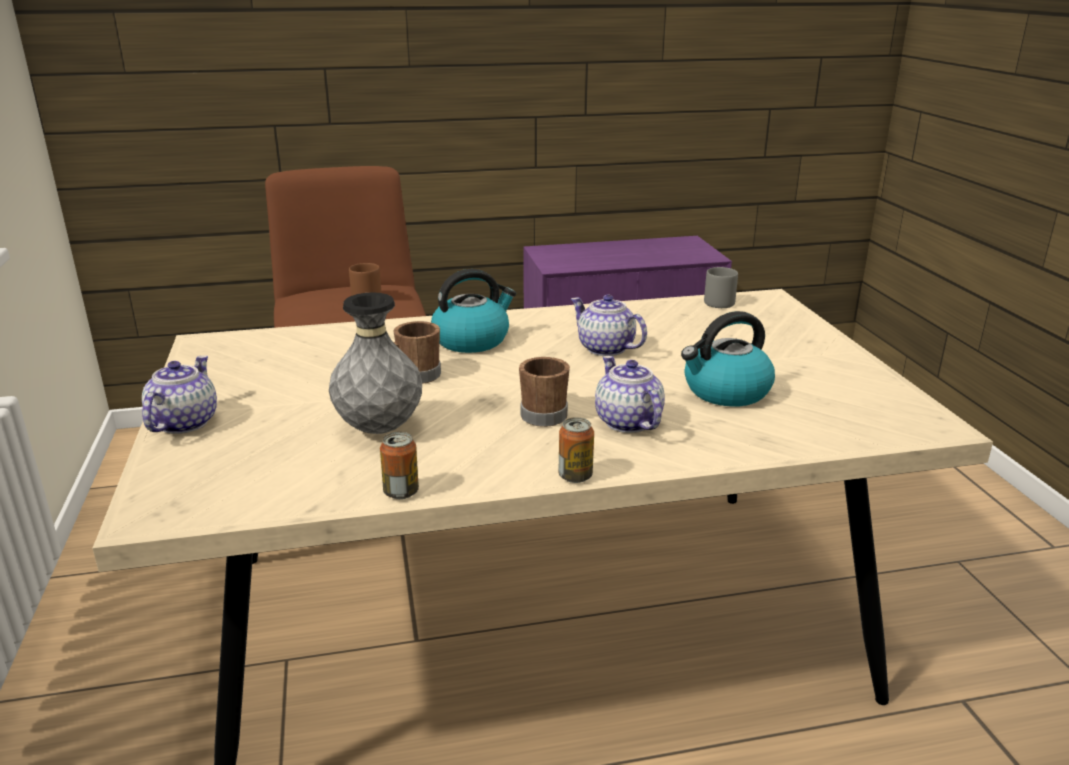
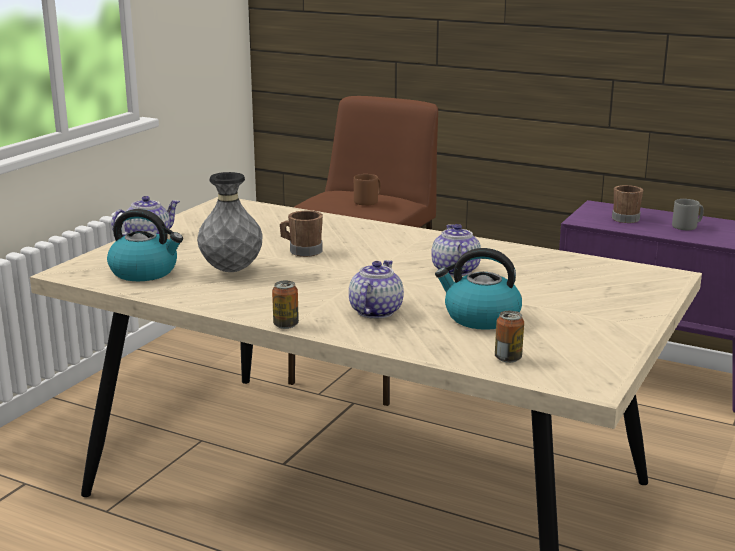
camera: 40 degrees right, 5 degrees down
(401, 492) = (186, 300): can -> can (508, 358)
(472, 340) = (377, 242): kettle -> kettle (145, 272)
(543, 413) = (335, 291): brown mug -> brown mug (627, 218)
(721, 302) = (618, 267): grey mug -> grey mug (687, 226)

